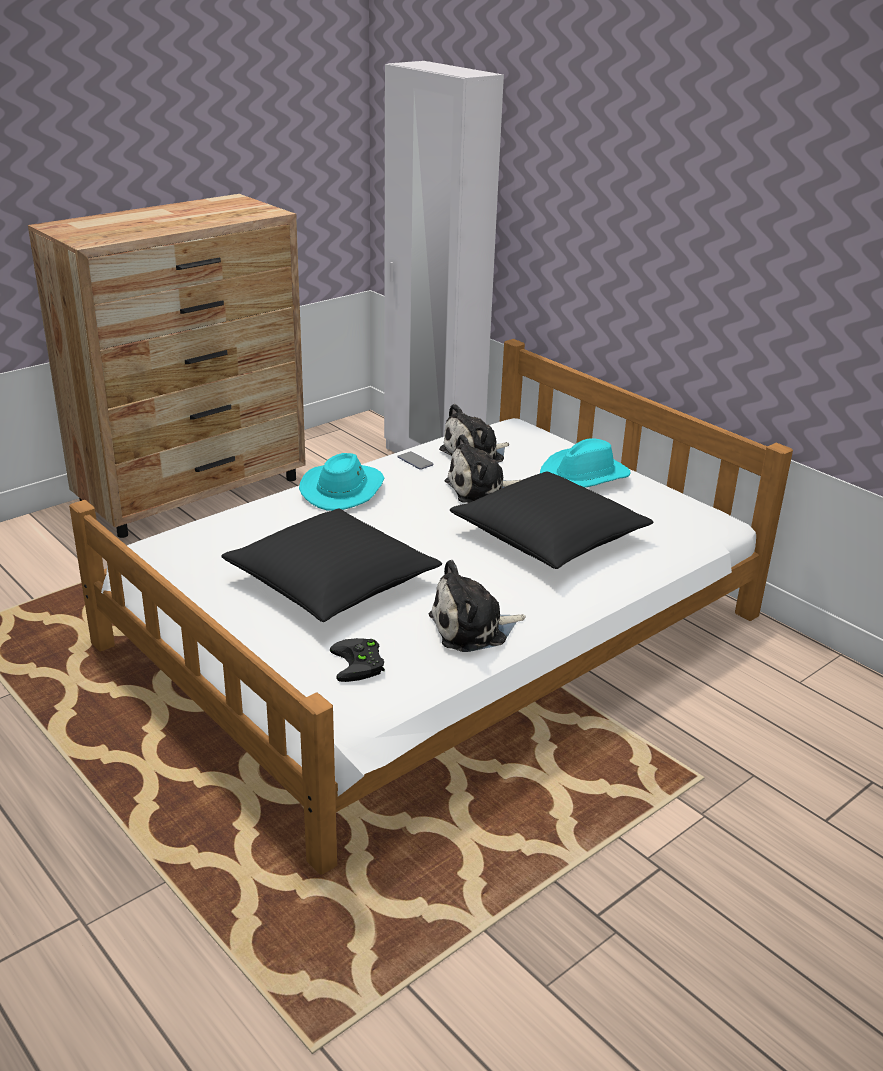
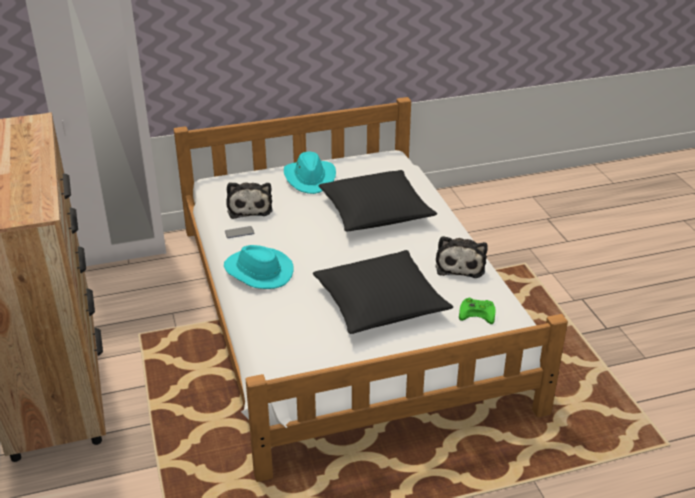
camera: 65 degrees left, 5 degrees up
(360, 664) = (478, 312): black game controller -> green game controller
(481, 490) = (301, 218): plush toy -> none

